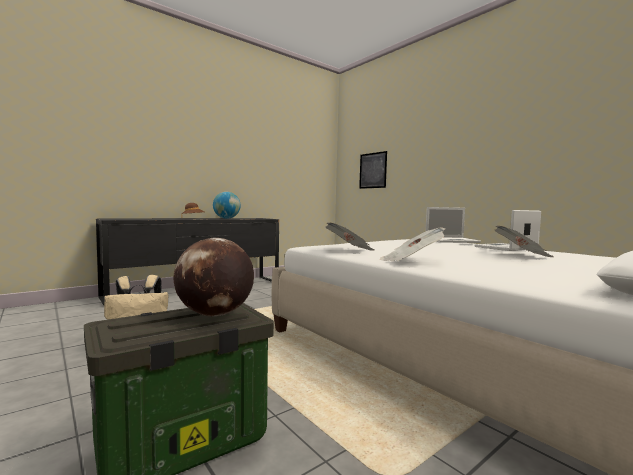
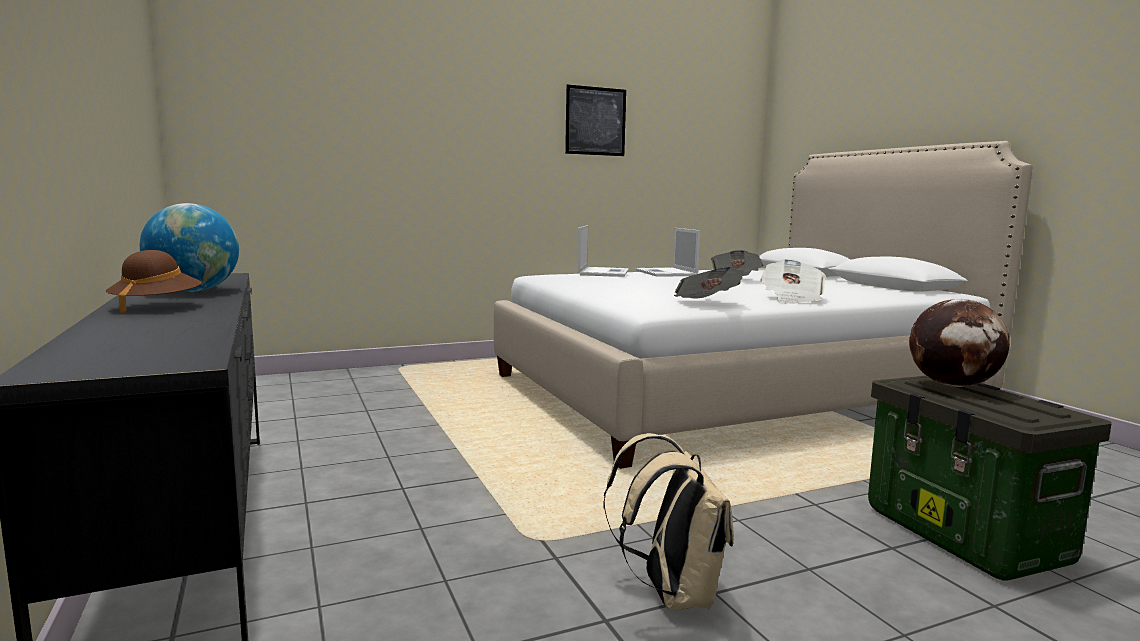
camera: 75 degrees left, 5 degrees up
(373, 170) = (303, 141): picture -> picture (595, 121)

